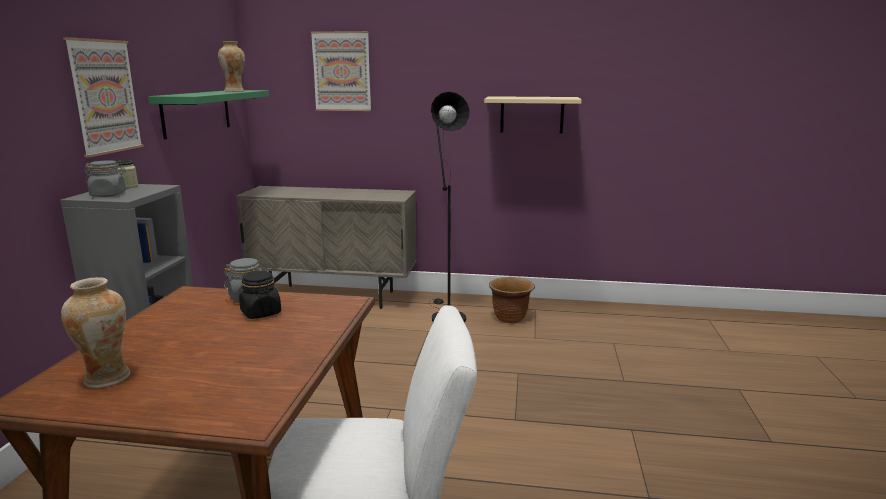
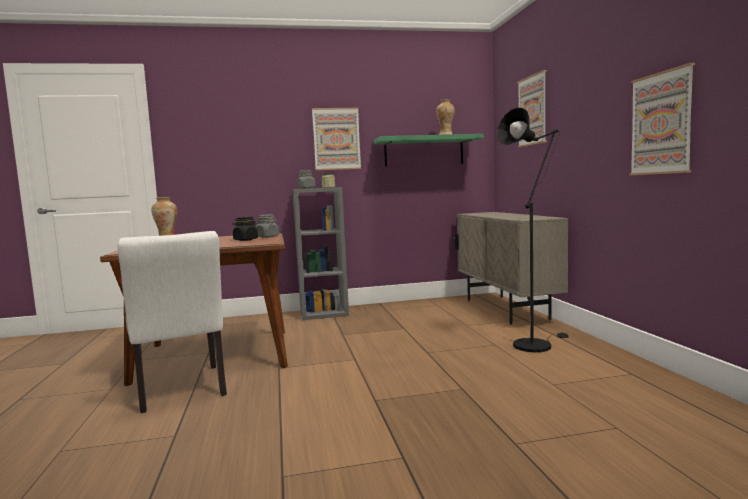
camera: 70 degrees right, 10 degrees down
(510, 318) = (582, 367): brown planter -> none
(532, 114) = (661, 123): beige shelf -> picture

